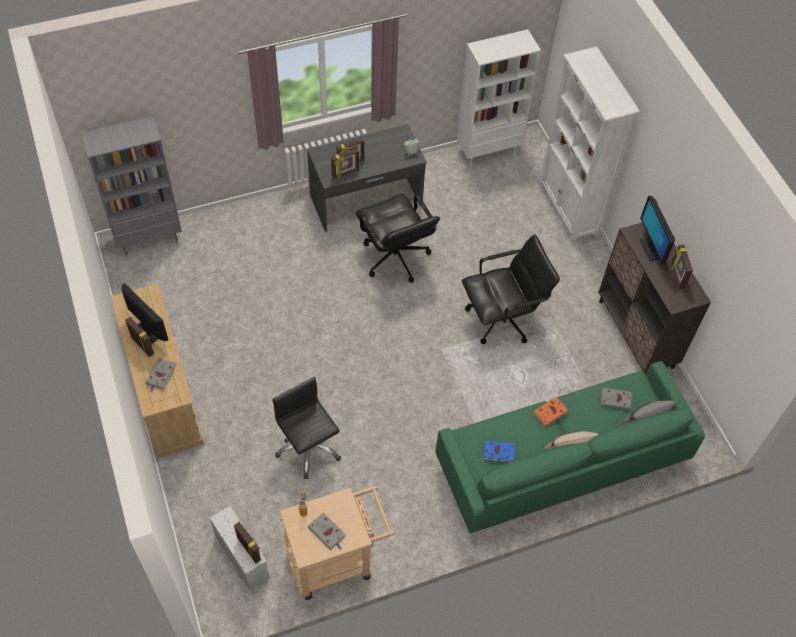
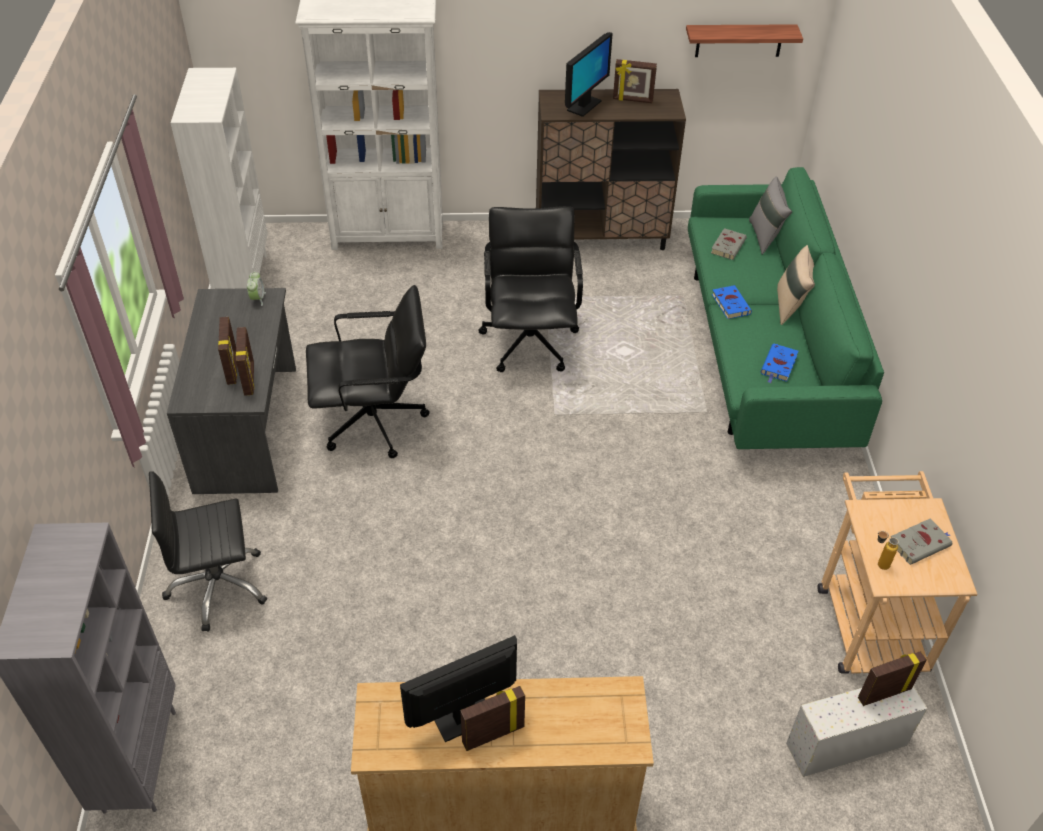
camera: 70 degrees left, 10 degrees down
(161, 376) = (571, 715): grey book -> none
(308, 448) = (673, 609): black office chair -> black office chair (218, 587)
(551, 412) = (730, 303): orange book -> blue book
(651, 248) = (584, 106): monitor -> monitor turned 60 degrees counterclockwise
(748, 313) = (739, 40): none -> shelf

